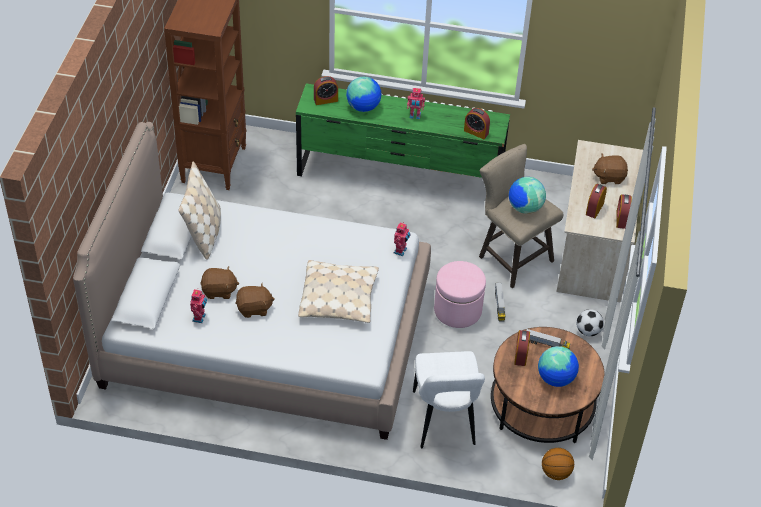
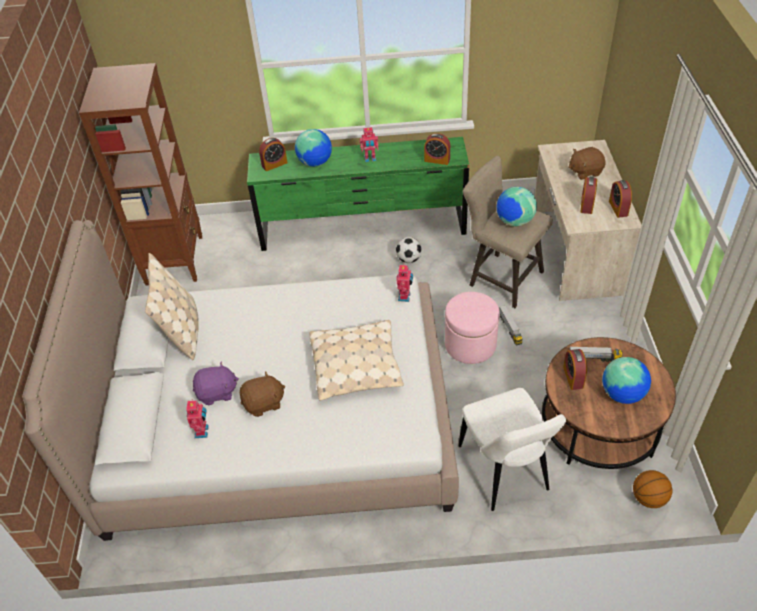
camera: 10 degrees left, 0 degrees up
(219, 291) = (217, 393): brown plush toy -> purple plush toy
(588, 331) = (608, 332): football -> football (409, 259)

